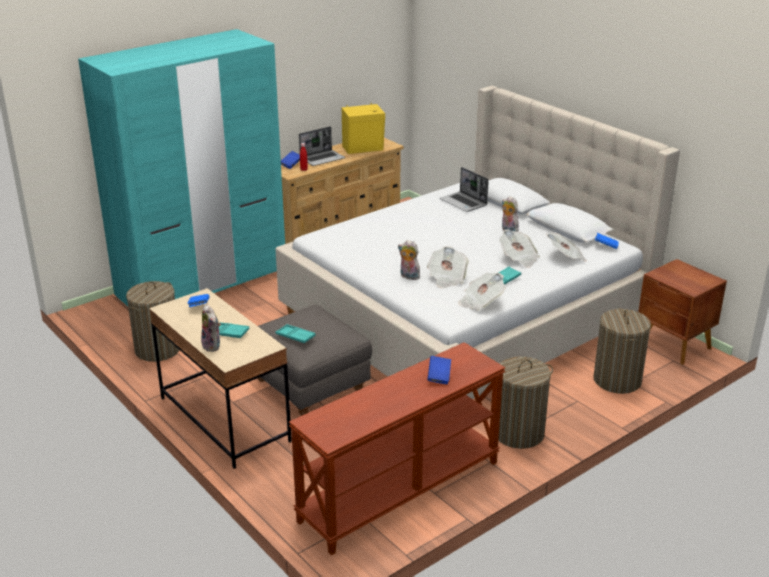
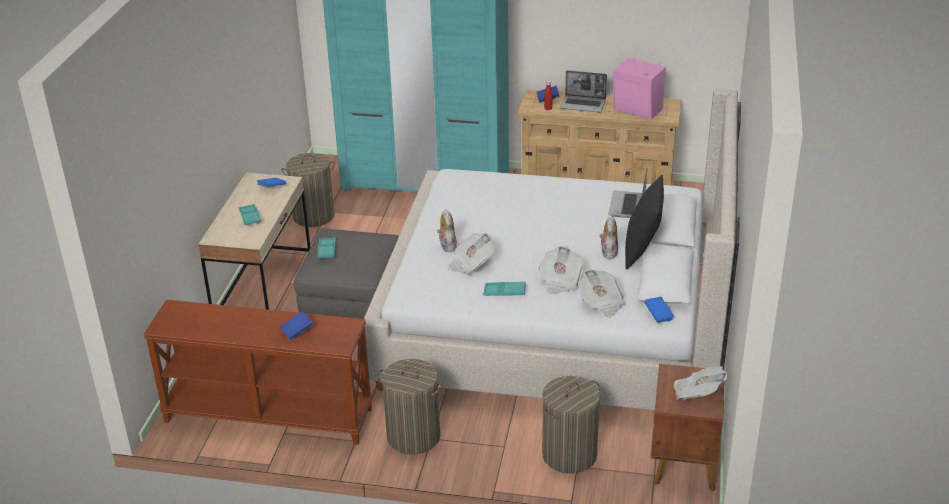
camera: 50 degrees right, 5 degrees up
(213, 346) = (226, 221): plush toy -> none
(364, 149) = (637, 110): yellow speaker -> pink speaker
(480, 302) = (451, 298): newspaper -> newspaper (697, 393)
(523, 220) = (642, 250): none -> black pillow

